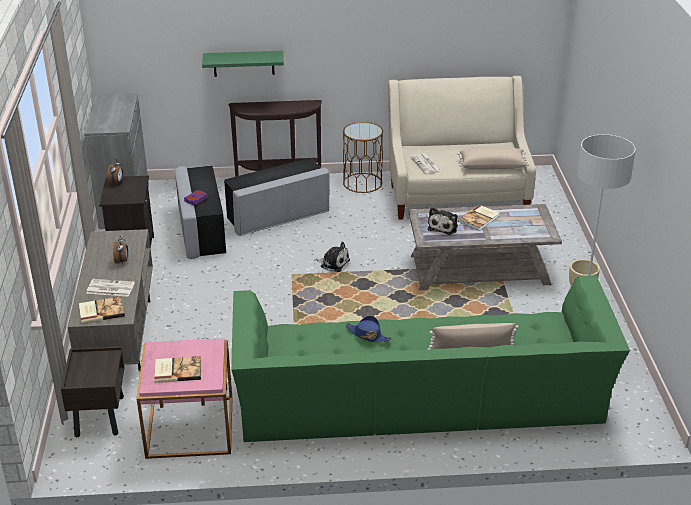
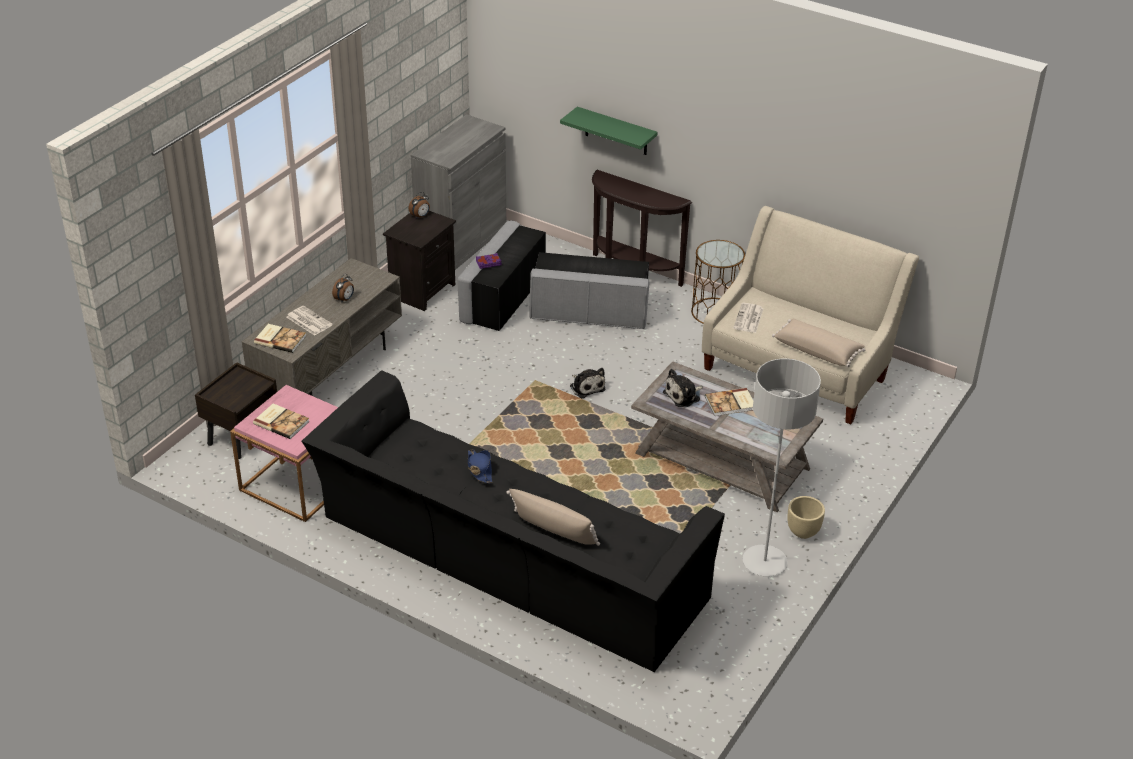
camera: 35 degrees right, 5 degrees up
(420, 402) = (508, 561): green sofa -> black sofa

